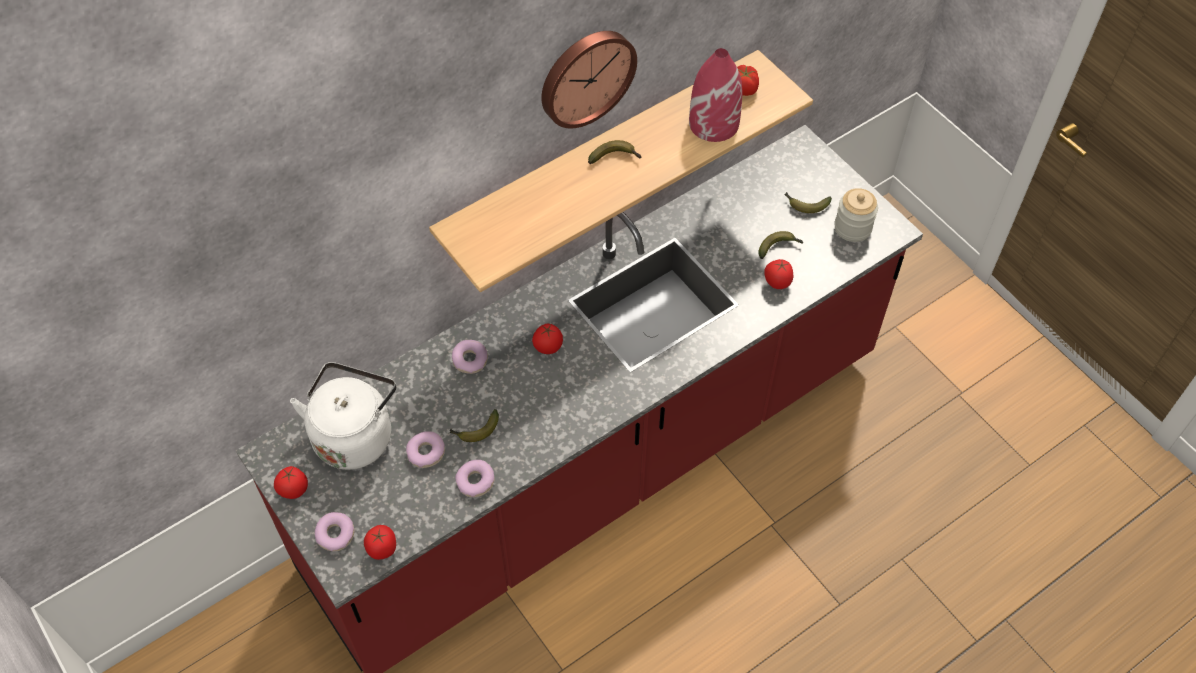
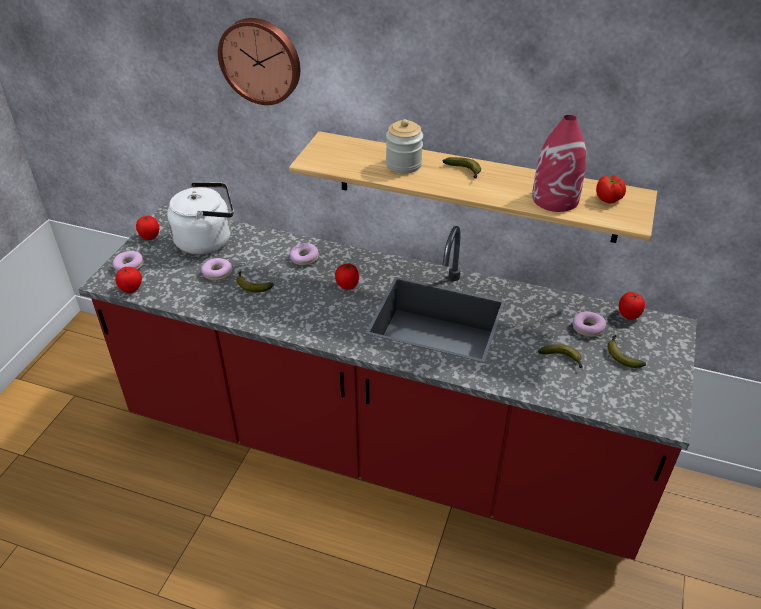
camera: 55 degrees right, 15 degrees down
(475, 481) = (212, 303): donut -> donut (587, 328)
(585, 76) = (469, 83): wall clock -> wall clock (261, 60)
(777, 282) = (529, 373): tomato -> tomato (628, 315)
(852, 227) = (636, 394): jar -> jar (403, 164)

